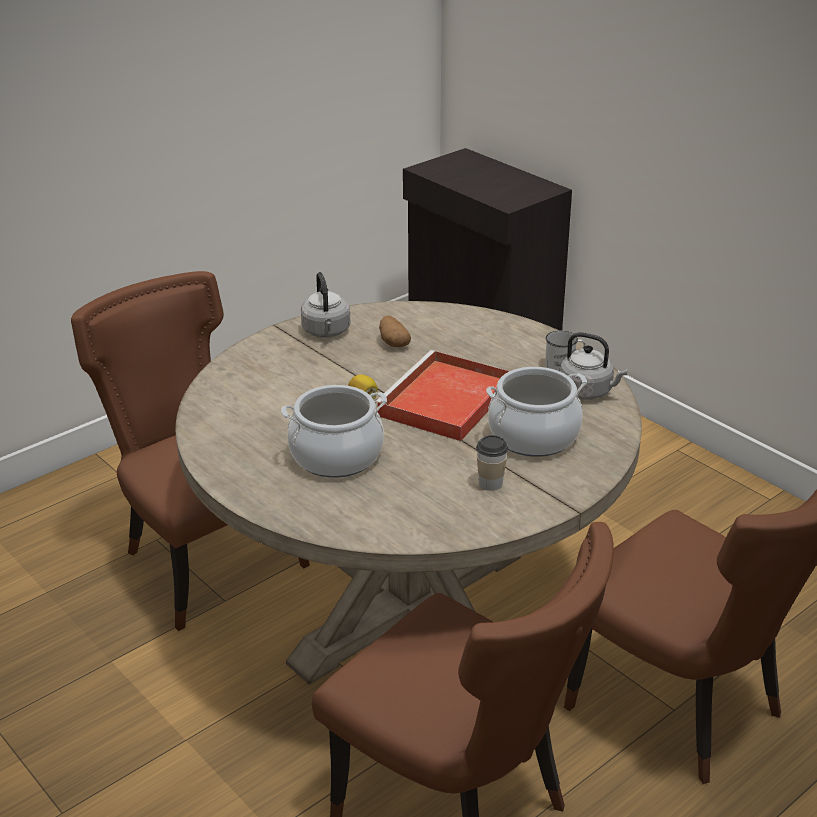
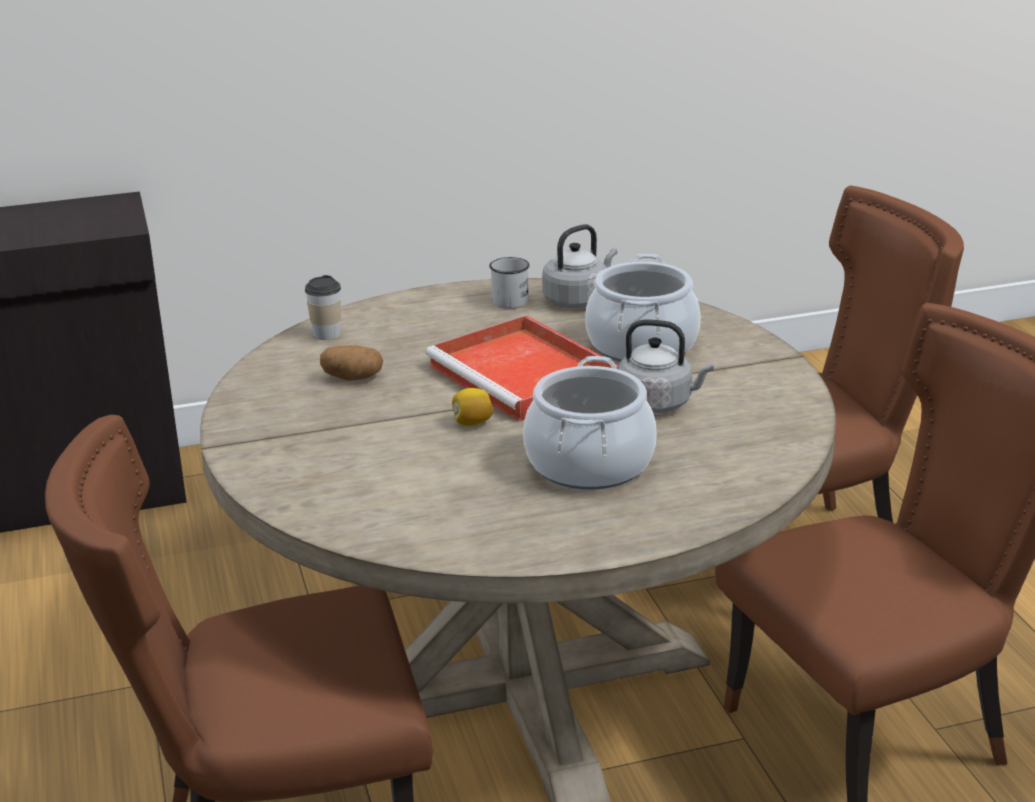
camera: 65 degrees left, 5 degrees down
(326, 332) = (272, 414): grey kettle -> grey kettle (658, 403)
(490, 483) = (718, 387): cup -> cup (326, 334)

